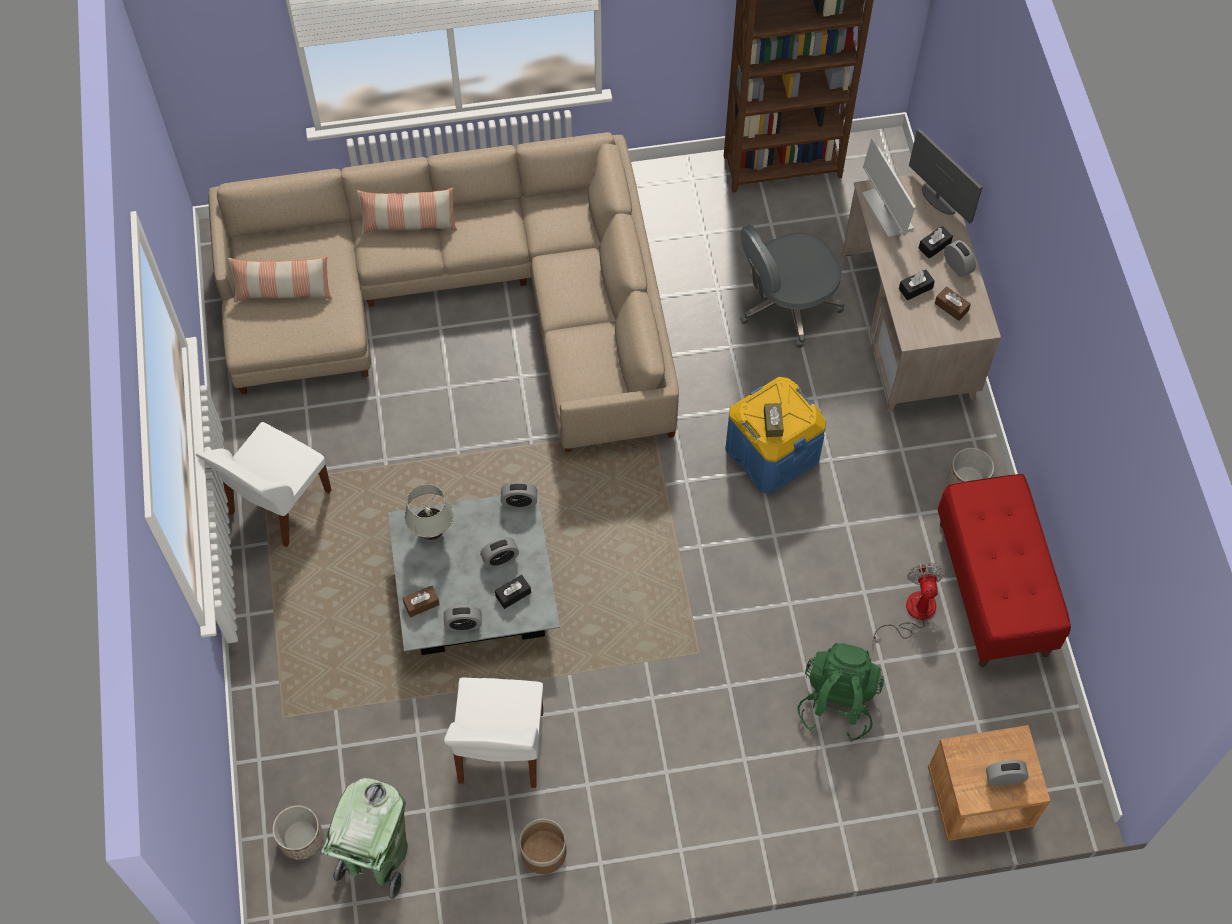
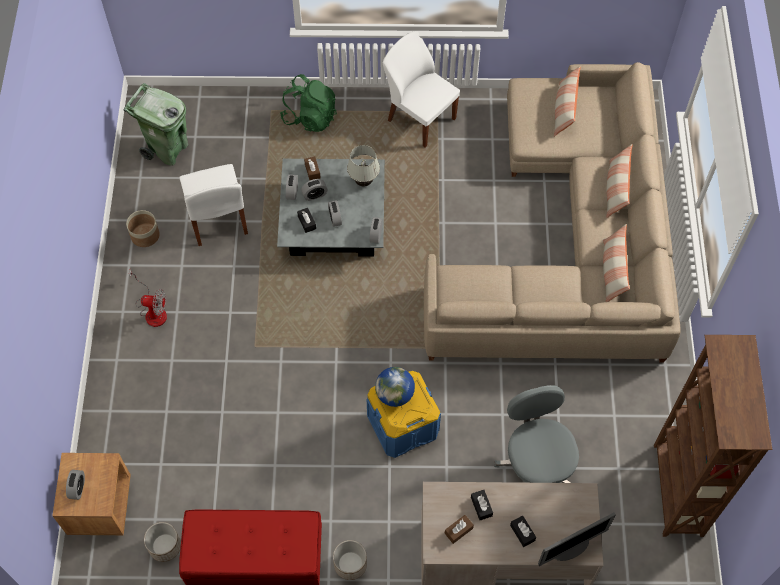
camera: 100 degrees right, 0 degrees up
(301, 839) = (192, 113): planter -> planter (165, 546)
(500, 750) = (218, 220): white chair -> white chair turned 120 degrees counterclockwise
(536, 217) = (612, 271): none -> pillow
(773, 423) = (394, 394): brown tissue box -> globe
(837, 702) = (195, 428): green backpack -> green backpack (310, 117)
(886, 211) = (563, 502): monitor -> none
(912, 613) = (250, 495): fan -> fan (152, 311)
(957, 266) = (498, 546): alarm clock -> alarm clock (314, 195)

